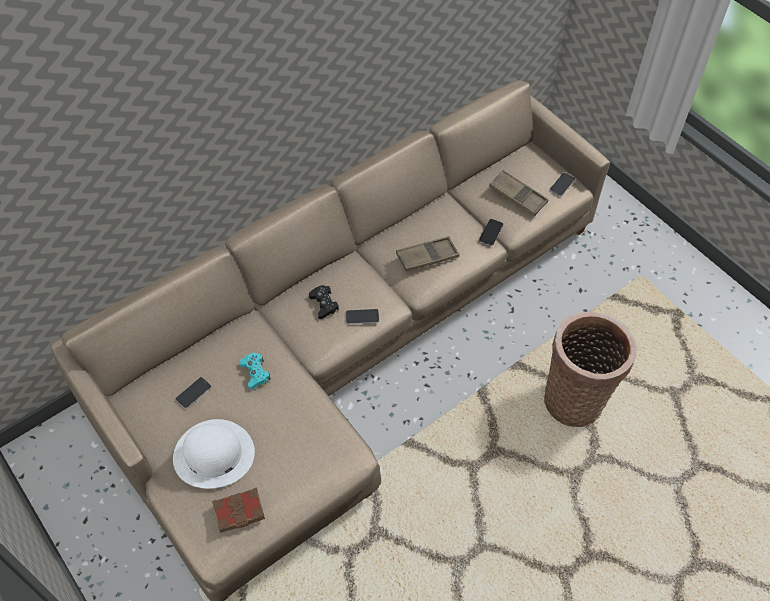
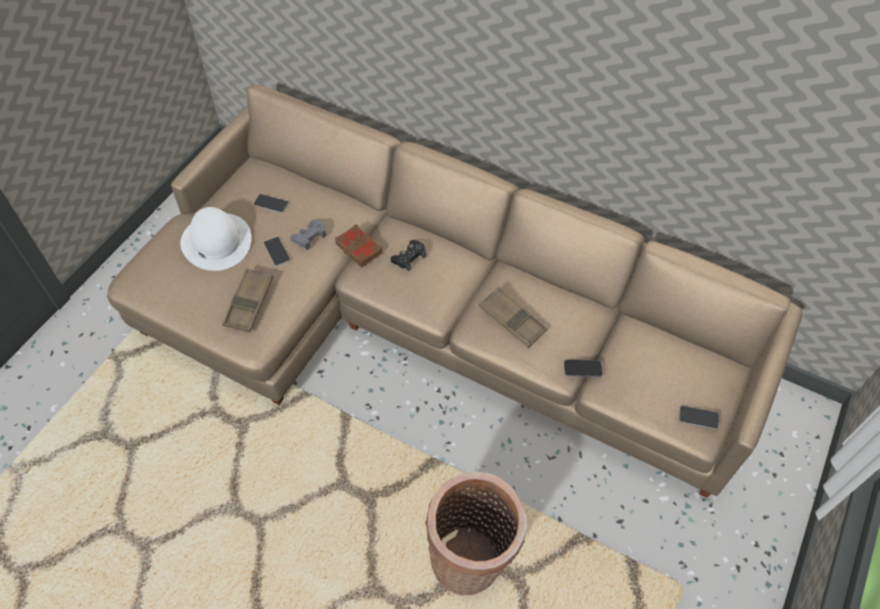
camera: 65 degrees right, 0 degrees up
(239, 512) = (168, 281): brown book -> brown book (358, 249)
(255, 373) = (309, 237): turquoise game controller -> grey game controller
(362, 316) = (410, 293): phone -> phone (276, 251)
(518, 196) = (649, 376): brown tray -> brown tray (249, 303)

